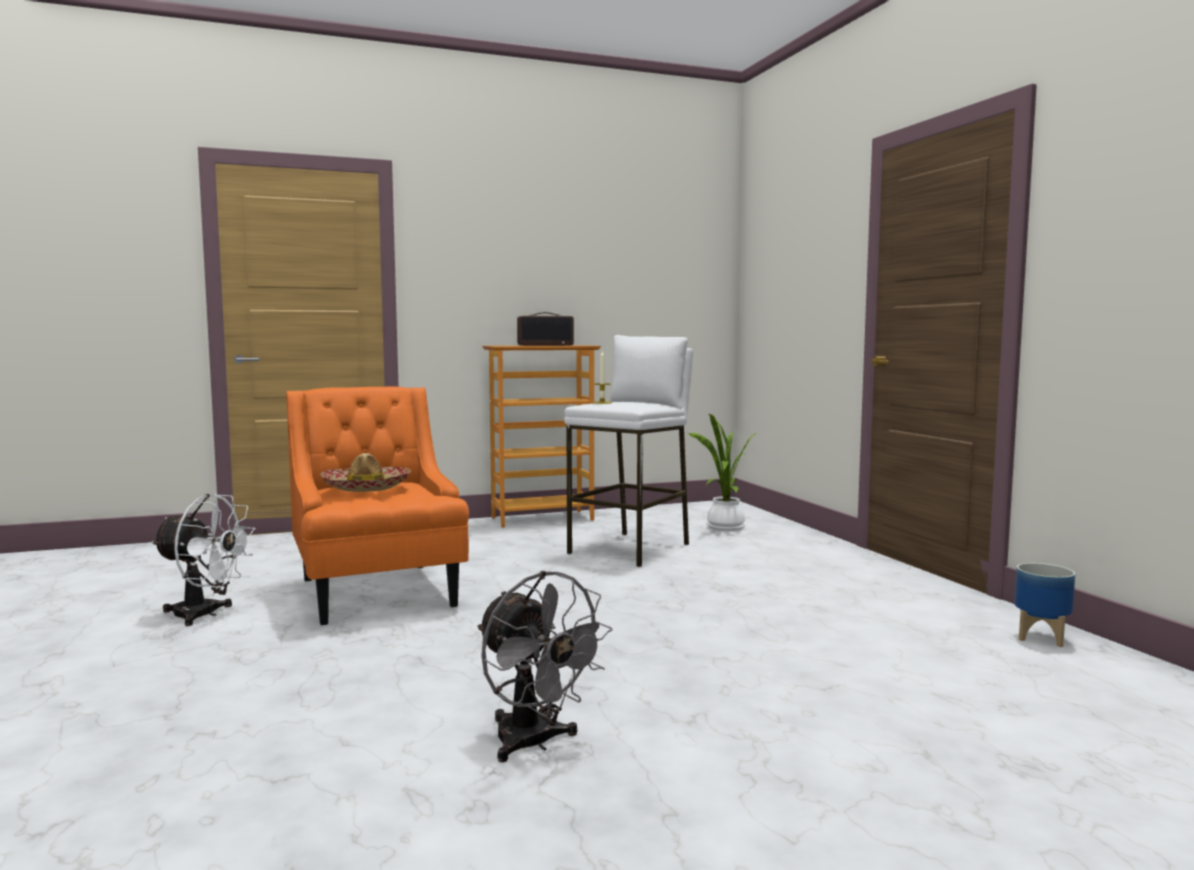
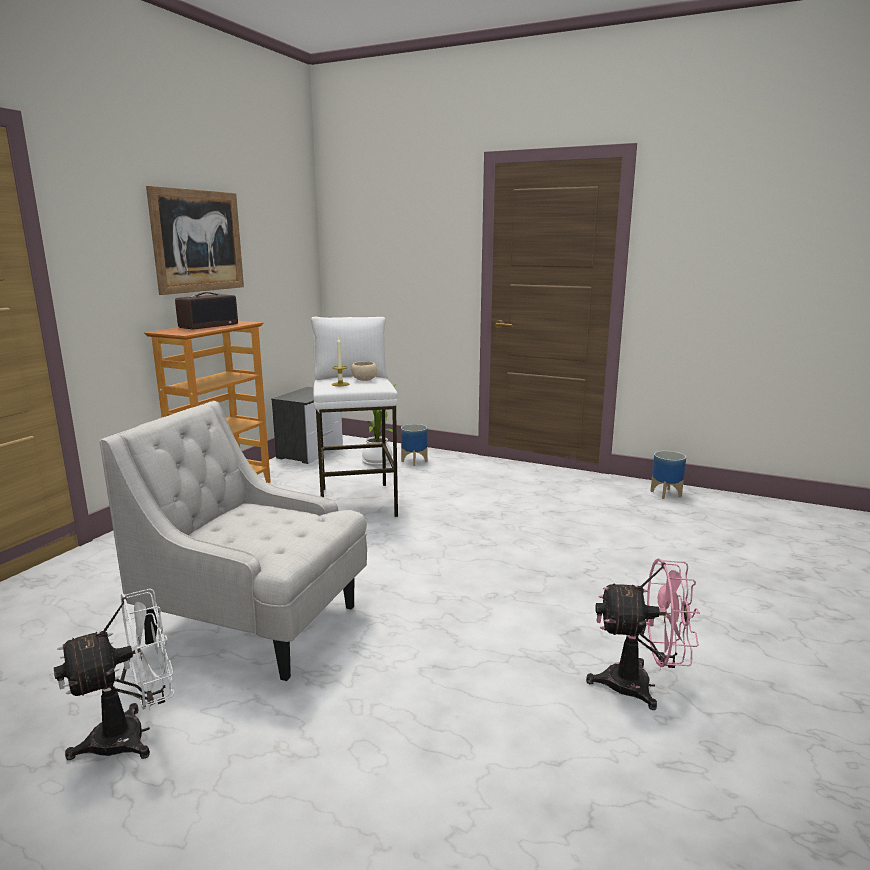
camera: 45 degrees left, 10 degrees up
(366, 487) = (252, 526): hat -> none
(377, 593) = (257, 624): orange armchair -> white armchair
(534, 744) = (640, 685): grey fan -> pink fan
(559, 266) = (198, 241): none -> picture
(635, 403) = (363, 380): none -> beige bowl
(679, 509) = (311, 452): none -> nightstand
(765, 535) = (414, 461): none -> planter

